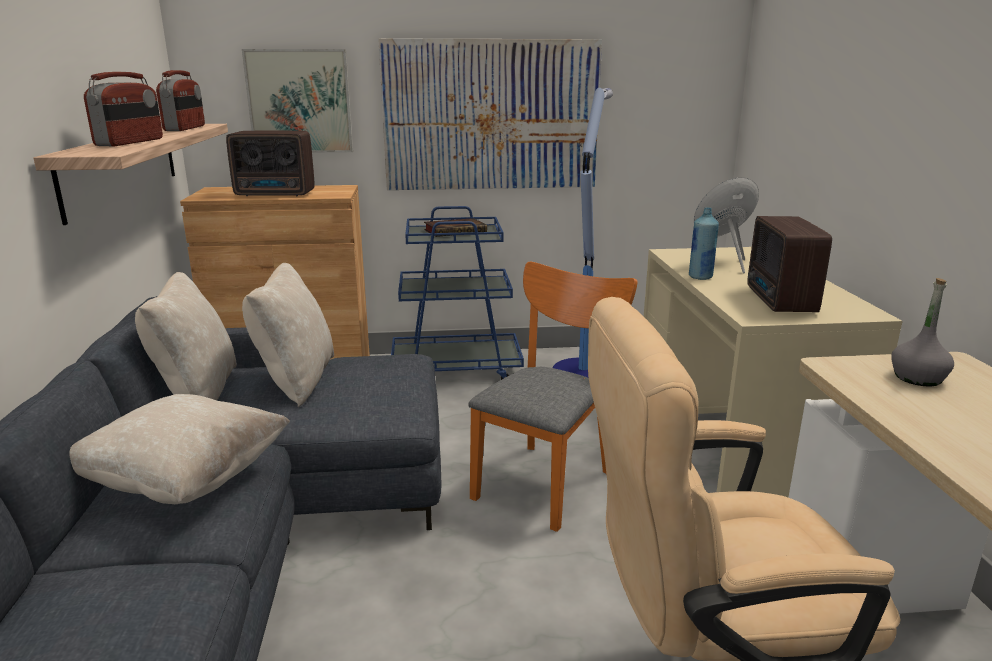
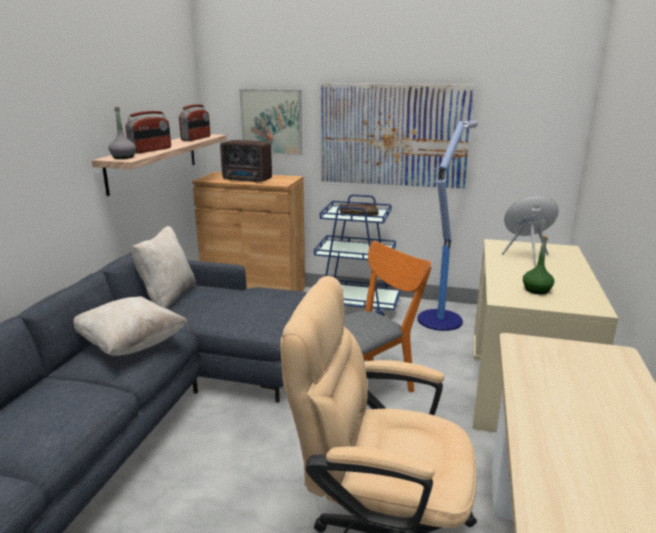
camera: 20 degrees right, 0 degrees up
(296, 380) = (222, 298): beige pillow -> none
(700, 277) = (498, 264): blue bottle -> none
(779, 301) = (537, 290): radio -> green bottle
(918, 378) = (571, 360): grey bottle -> grey bottle (123, 157)

